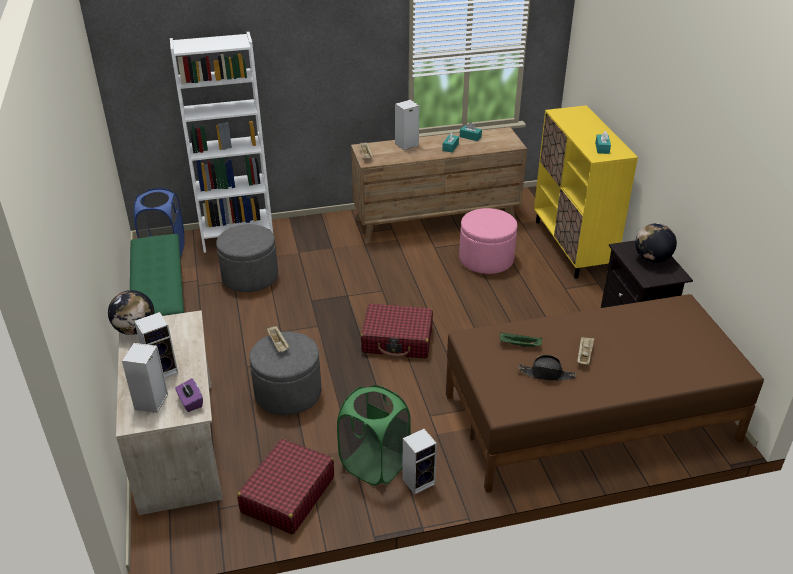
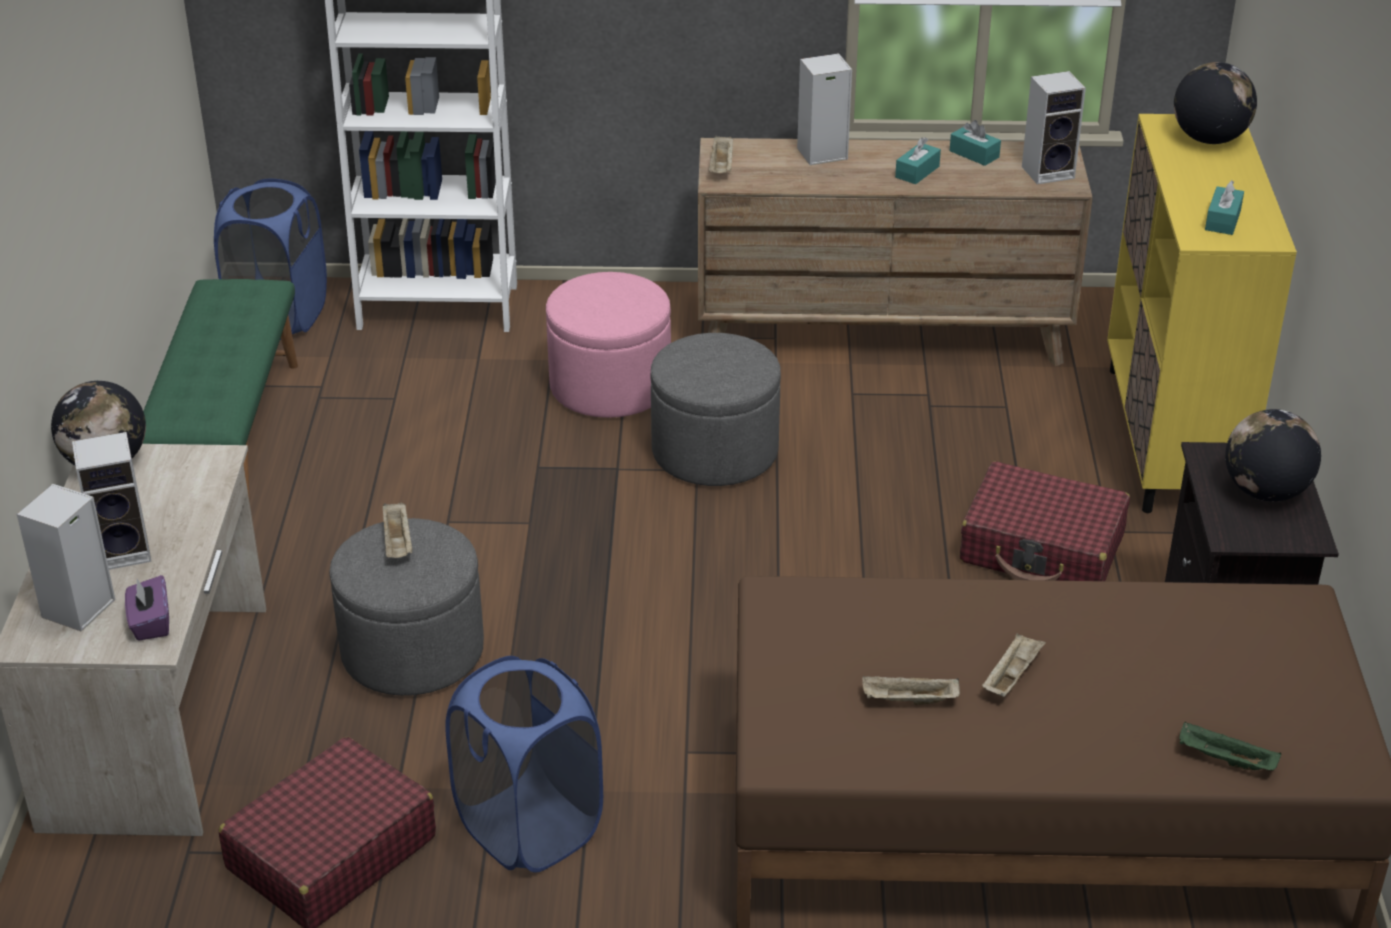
camera: 15 degrees right, 0 degrees up
(250, 277) = (431, 396): grey ottoman -> grey ottoman (715, 451)
(374, 464) = (528, 828): green laundry basket -> blue laundry basket
(397, 340) = (685, 581): red suitcase -> red suitcase (1042, 549)
(419, 481) = (606, 880): speaker -> speaker (1049, 171)
(486, 259) = (957, 438): pink ottoman -> pink ottoman (610, 386)
(519, 345) = (878, 629): green tray -> green tray (1224, 760)
(546, 374) = (908, 701): black hat -> beige tray
(578, 116) = (1209, 139): none -> globe

